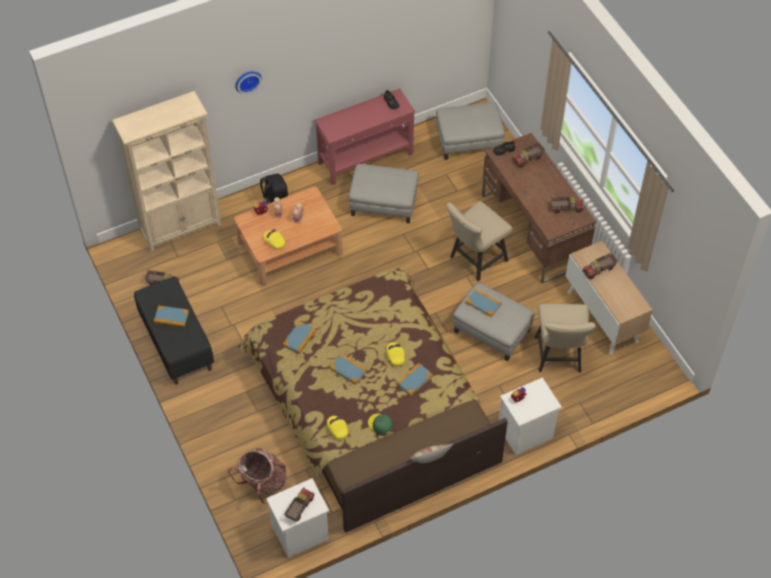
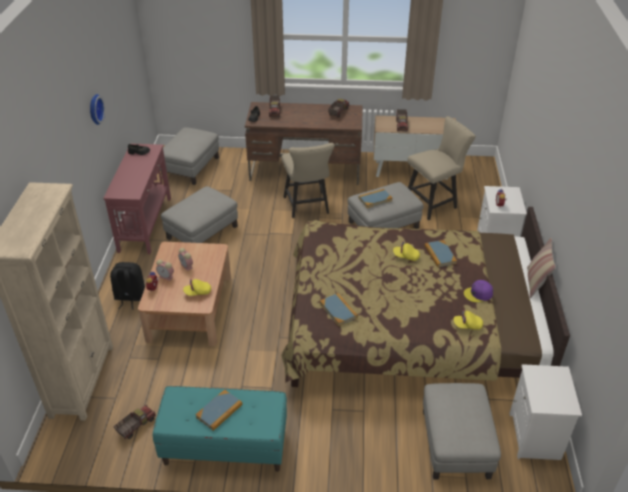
camera: 60 degrees left, 15 degrees down
(176, 343) = (225, 447): black bench -> turquoise bench
(247, 80) = (55, 158): wall clock -> wall clock (94, 109)
(262, 483) = (456, 443): backpack -> grey ottoman
(299, 507) = (556, 389): toy truck -> none
(348, 370) = (400, 291): book -> none
(380, 425) = (478, 294): green cap -> purple cap
(559, 358) = (434, 202): beige chair -> beige chair turned 60 degrees counterclockwise

